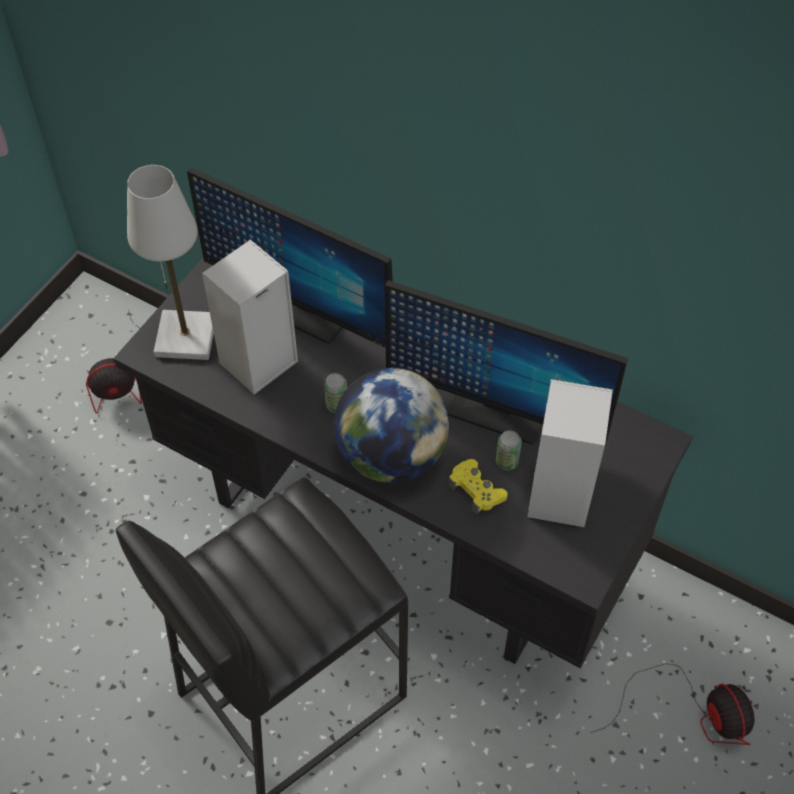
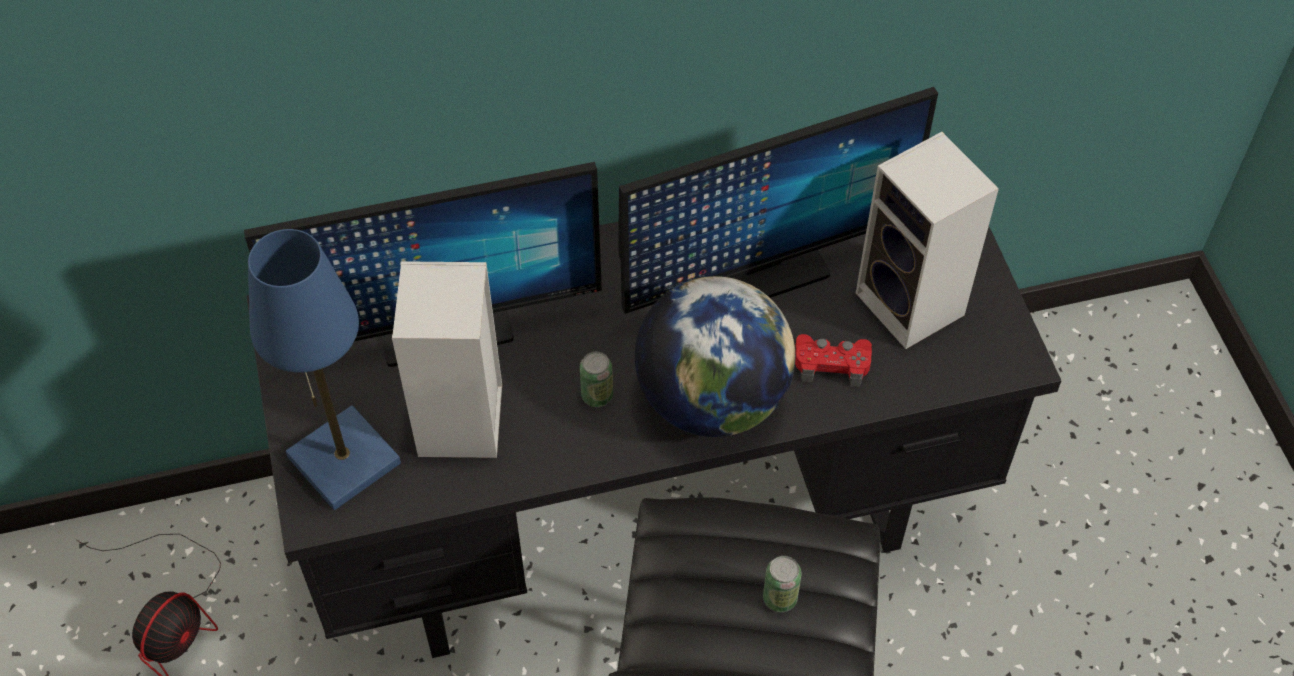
camera: 45 degrees left, 0 degrees up
(185, 337) = (344, 461): white table lamp -> blue table lamp
(476, 490) = (831, 364): yellow game controller -> red game controller
(507, 461) = (826, 313): can -> can (780, 598)
(693, 713) = (1091, 452): fan -> none

